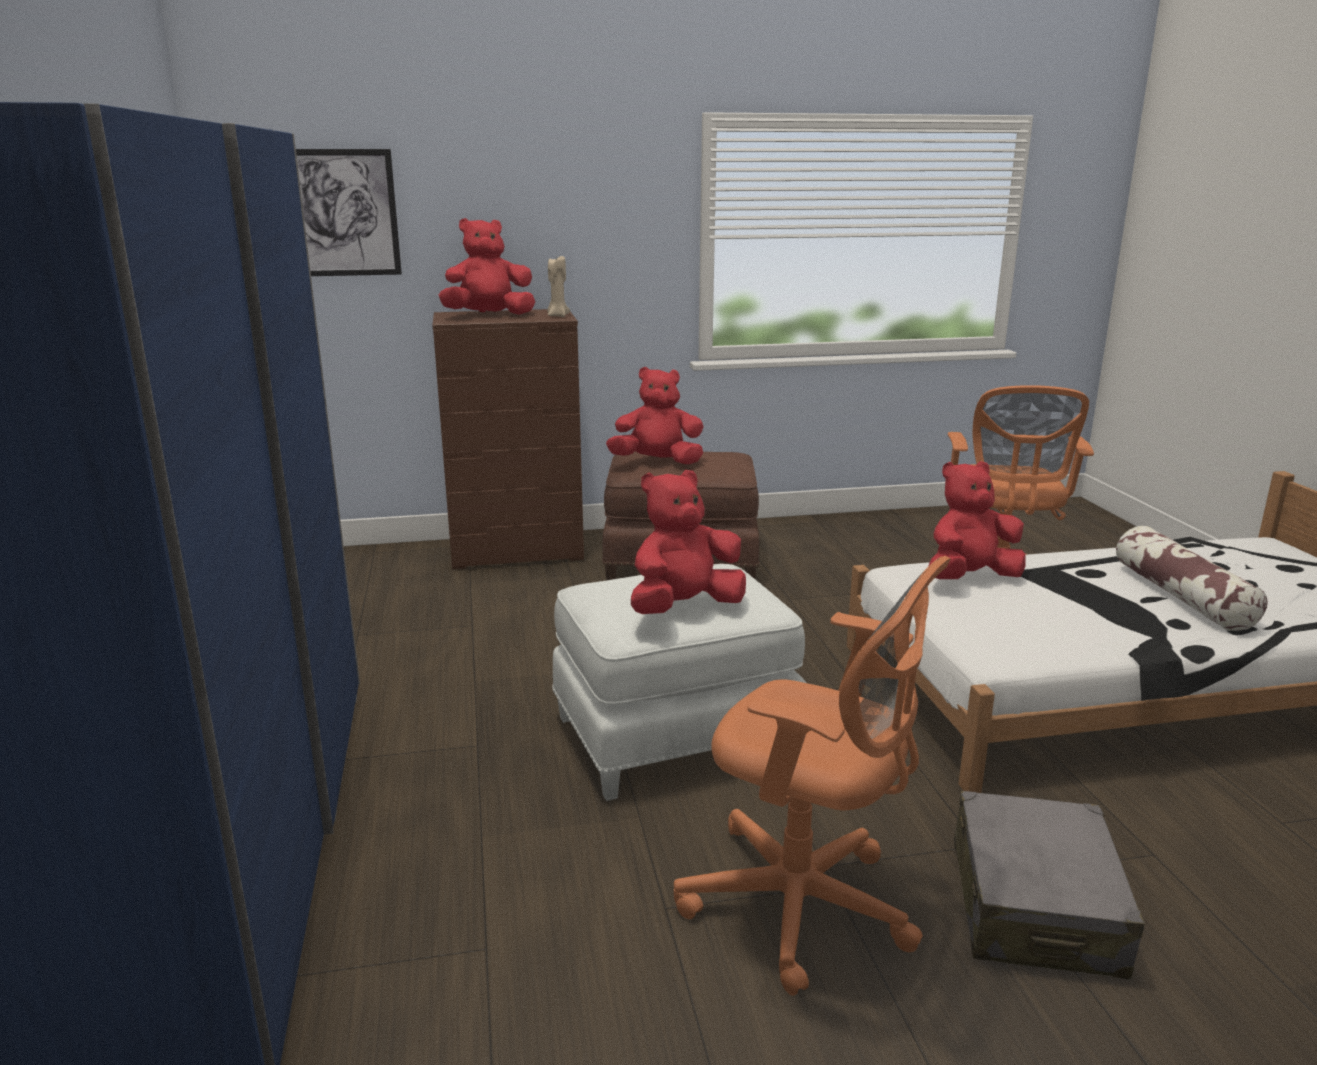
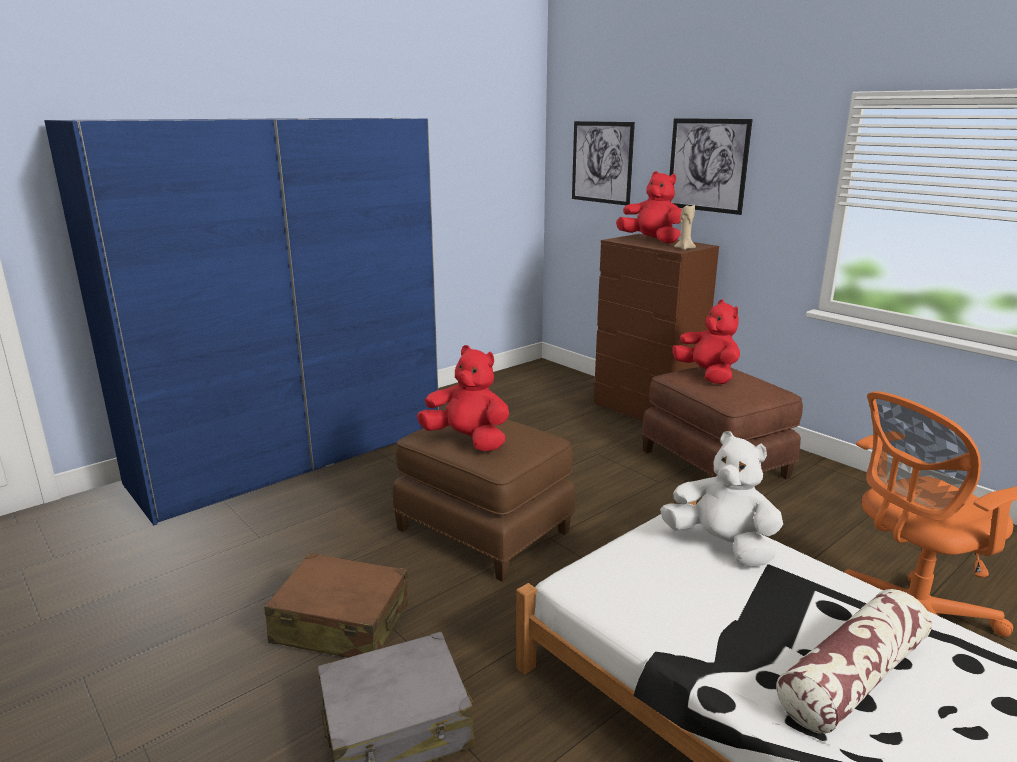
camera: 60 degrees right, 0 degrees up
(527, 206) = (707, 165): none -> picture
(675, 734) = (485, 529): white ottoman -> brown ottoman
(805, 907) = (341, 624): orange office chair -> brown suitcase
(970, 578) = (721, 545): red plush toy -> white plush toy

